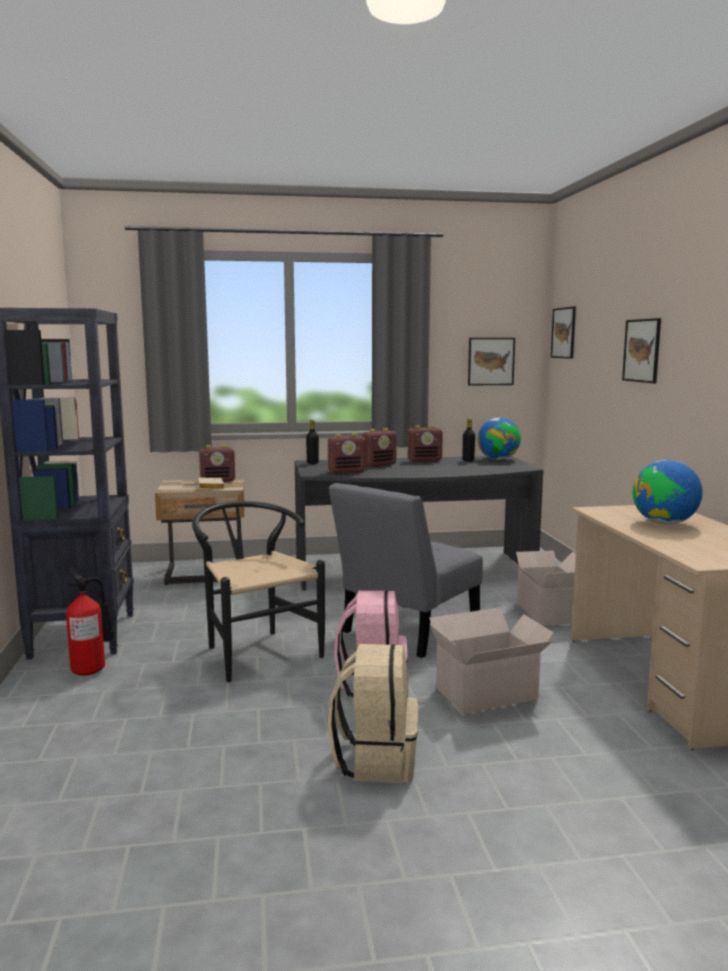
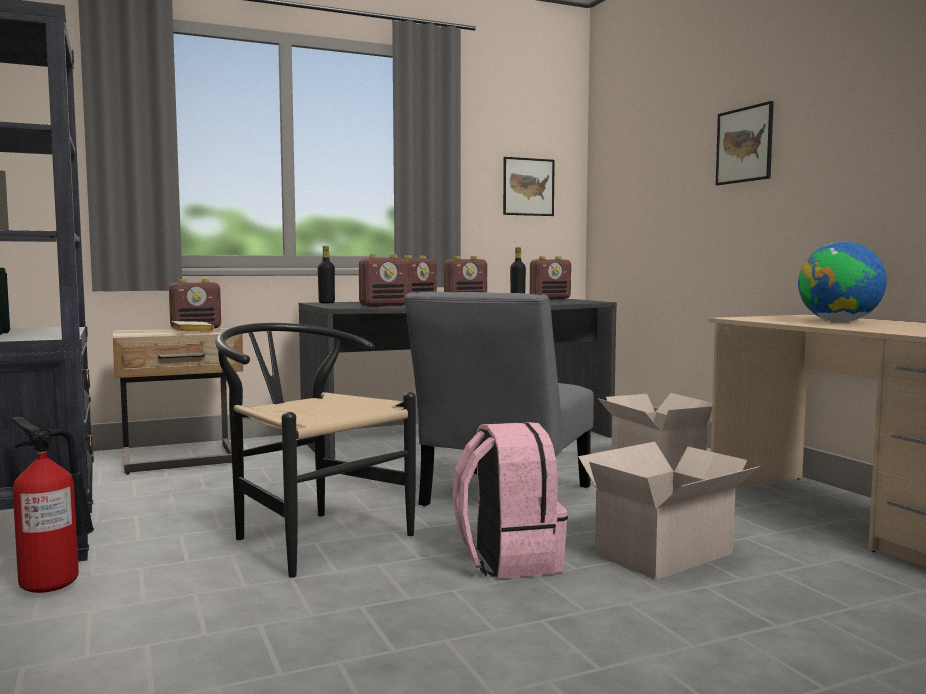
camera: 15 degrees left, 5 degrees down
(375, 760) = (588, 651): beige backpack -> none
(498, 459) = (550, 299): globe -> radio
(563, 333) = (615, 150): picture -> none

